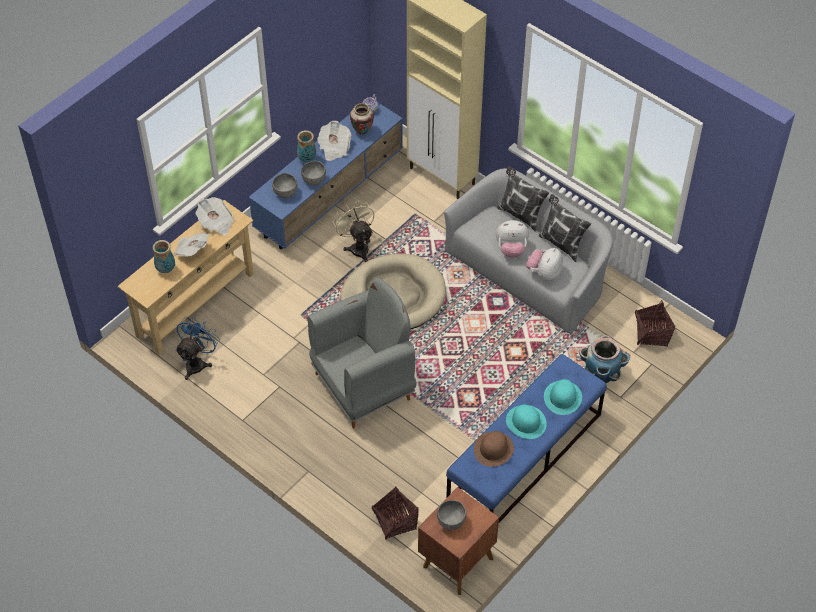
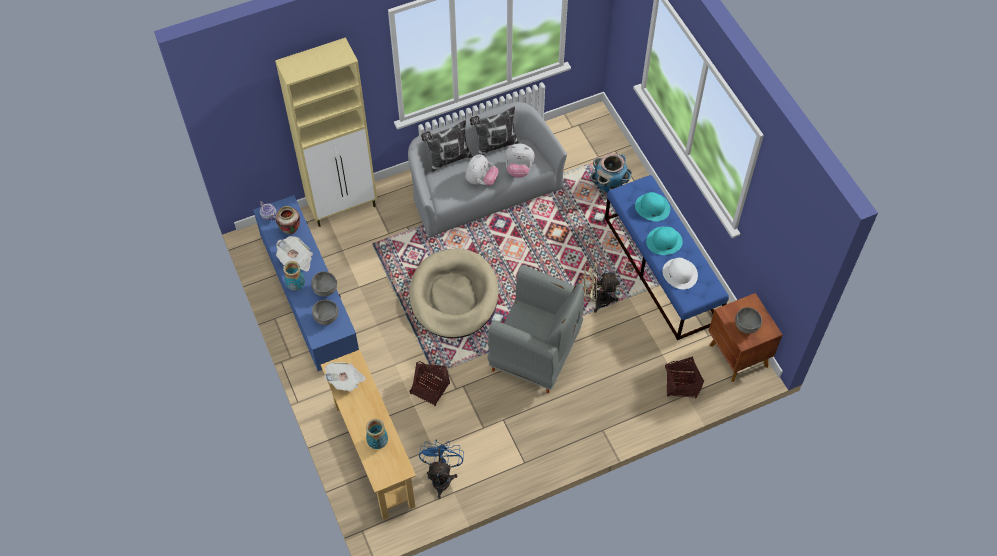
camera: 65 degrees left, 5 degrees up
(192, 250) = (367, 412): newspaper -> none
(197, 362) = (441, 477): blue fan -> blue fan turned 45 degrees clockwise
(357, 247) = (383, 301): beige fan -> beige fan (596, 300)
(364, 386) = (536, 354): grey armchair -> grey armchair turned 120 degrees clockwise
(493, 449) = (680, 273): brown hat -> white hat
(544, 273) = (519, 169): plush toy -> plush toy turned 45 degrees counterclockwise
(651, 334) = (587, 138): basket -> basket (430, 389)

